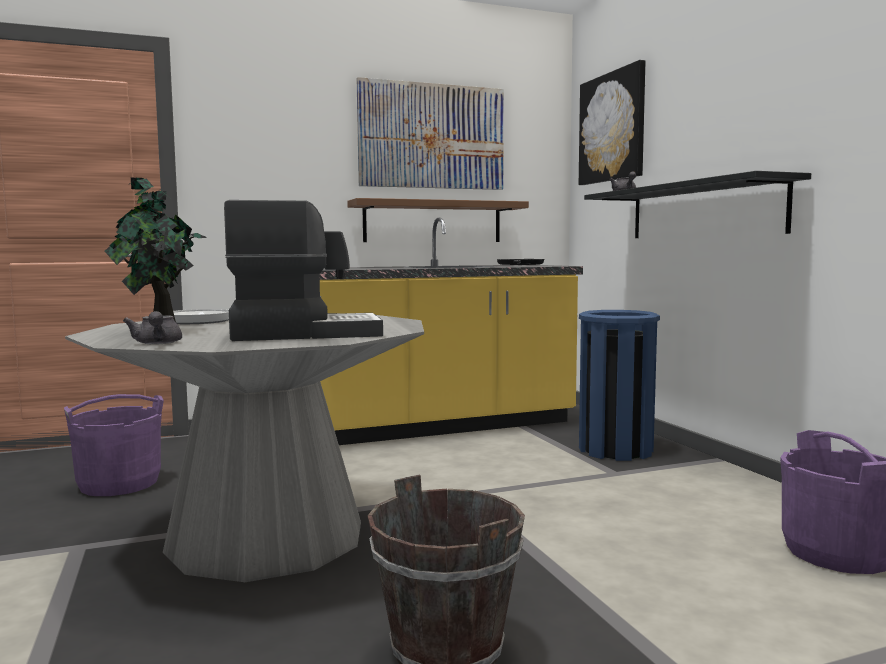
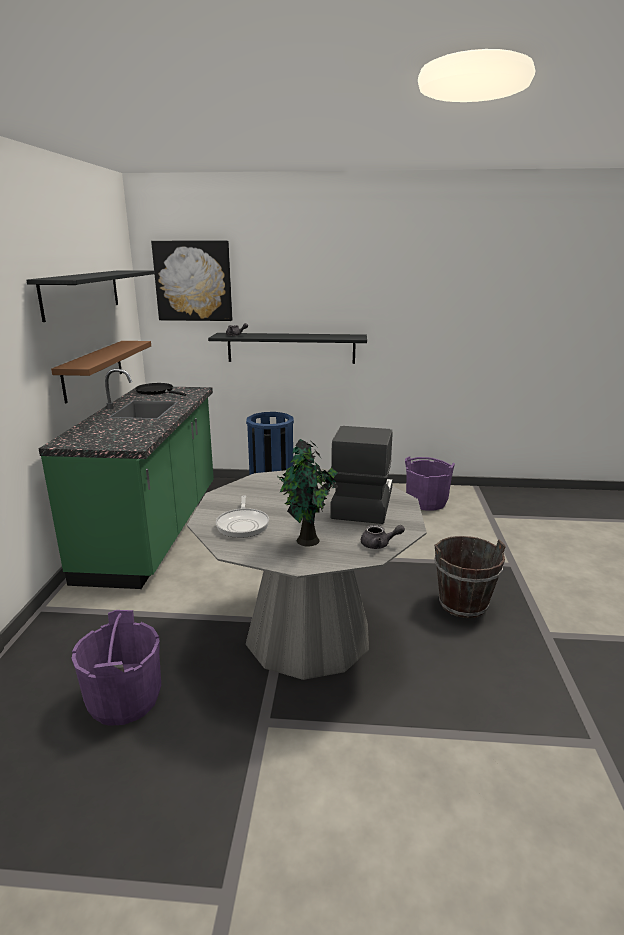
camera: 65 degrees left, 15 degrees up
(432, 136) = (82, 293): picture -> black shelf
(437, 426) = (154, 530): yellow counter -> green counter

